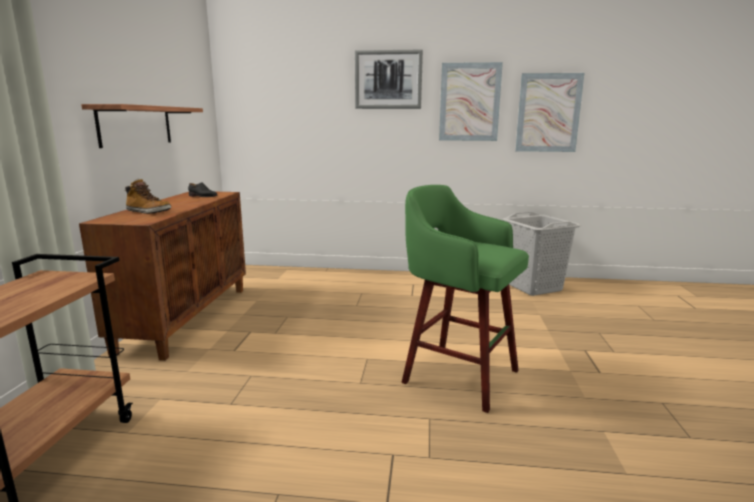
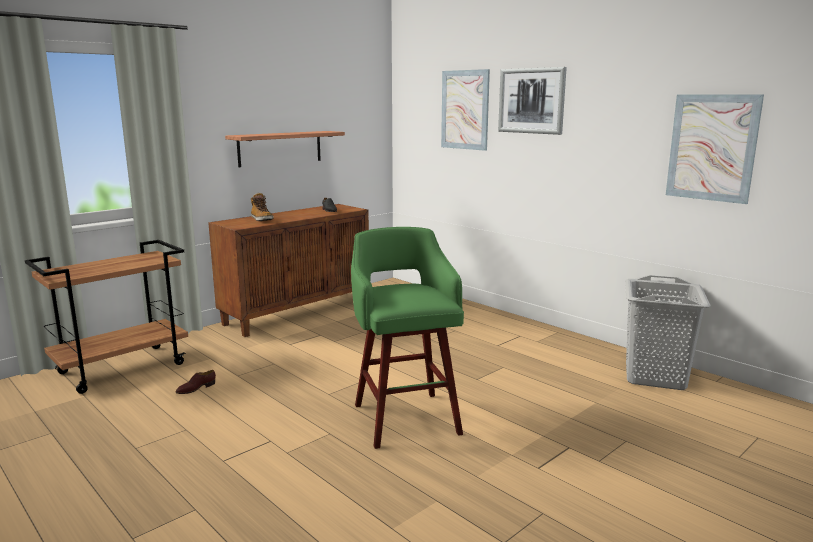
camera: 40 degrees right, 0 degrees up
(203, 440) = (196, 388): none -> brown shoe
(469, 102) = (614, 129): picture -> picture (465, 110)

